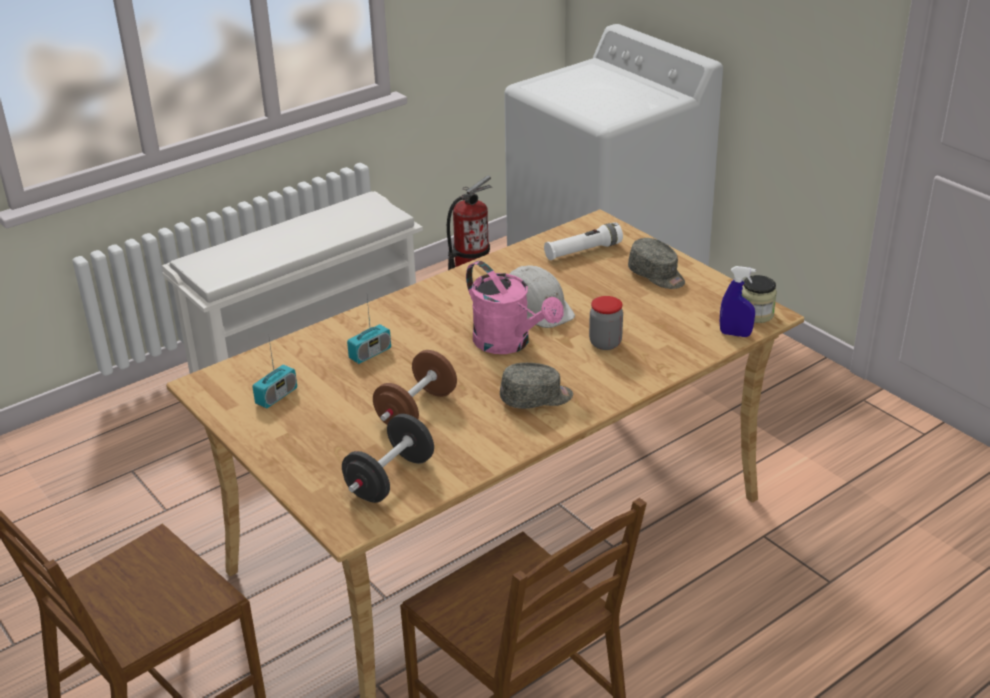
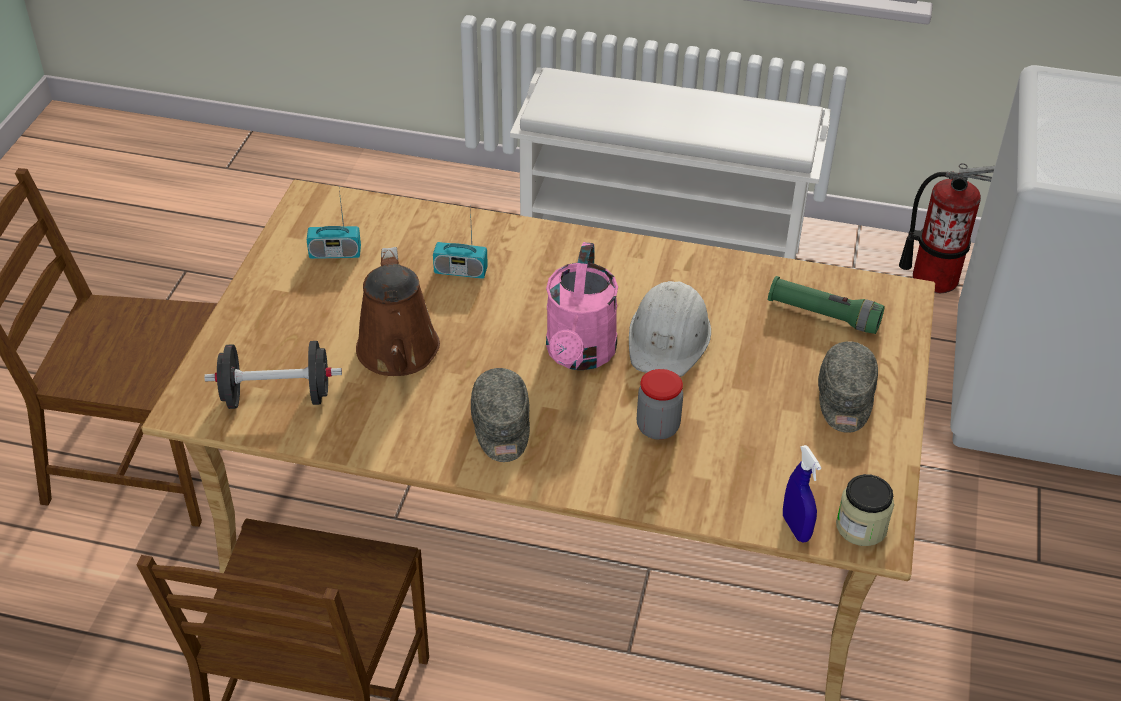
camera: 50 degrees right, 10 degrees up
(416, 410) = (398, 354): brown dumbbell -> brown watering can
(536, 398) = (501, 428): grey cap -> grey cap turned 45 degrees clockwise
(583, 251) = (823, 315): white flashlight -> green flashlight

